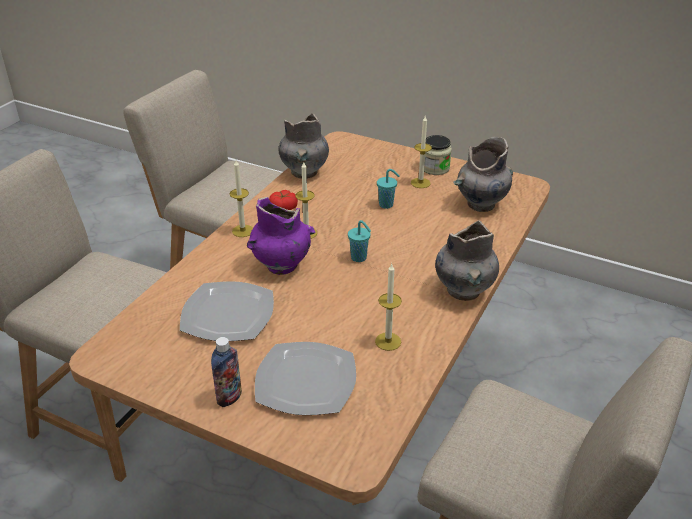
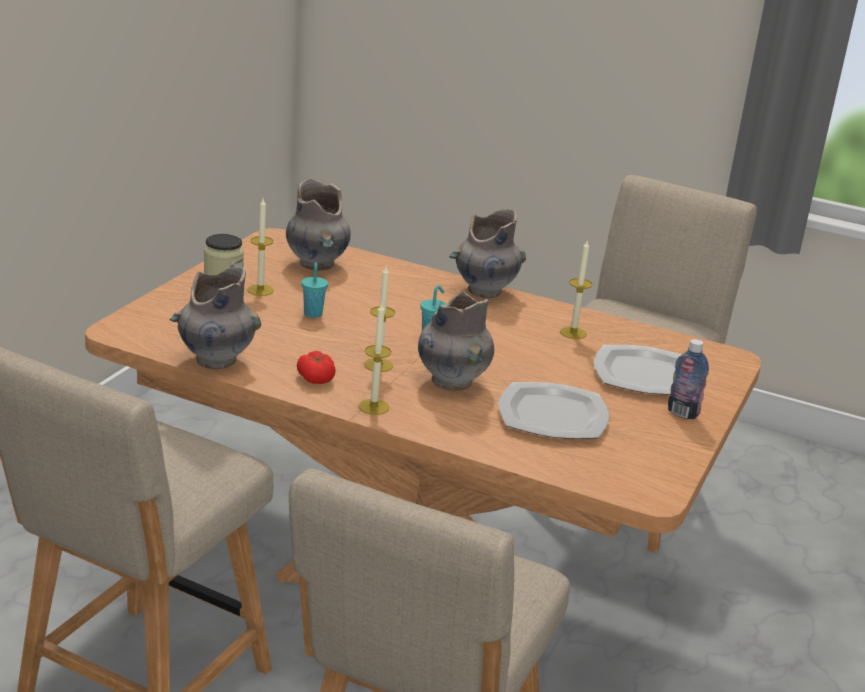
camera: 95 degrees left, 10 degrees down
(282, 265) = (451, 381): purple vase -> grey vase

